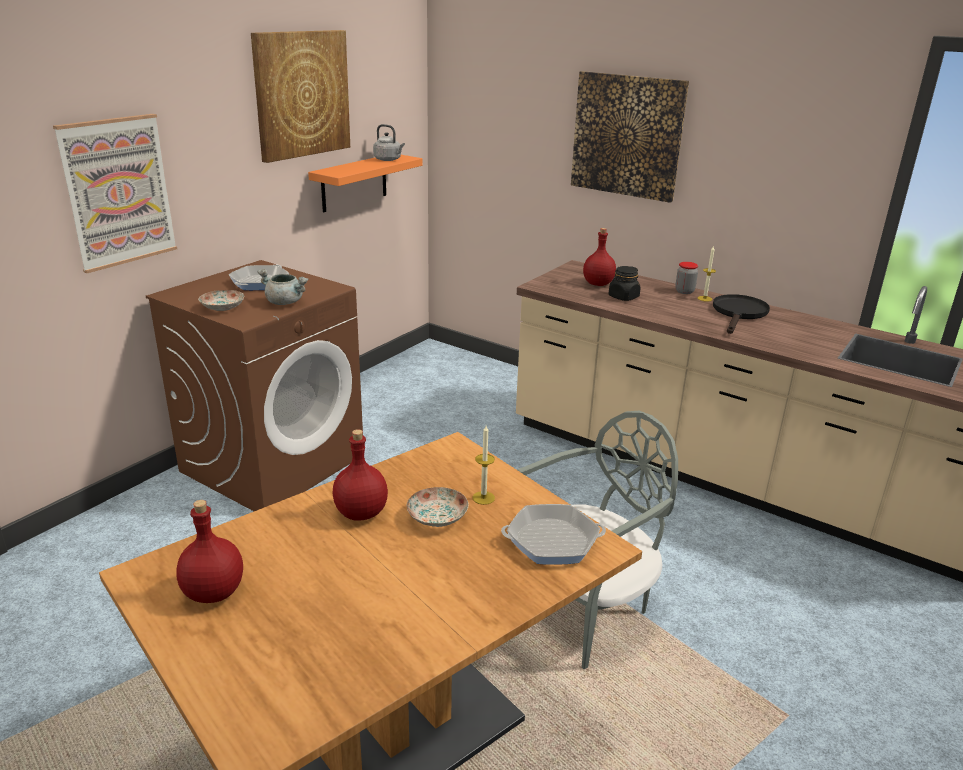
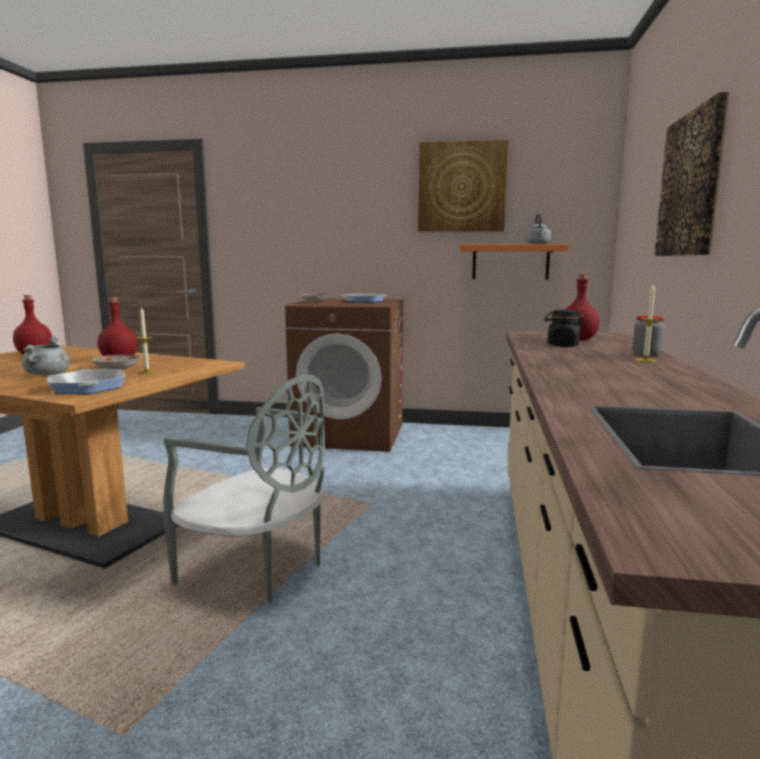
camera: 65 degrees right, 15 degrees down
(118, 192) = (311, 233): picture -> none
(286, 302) = (339, 304): grey cooking pot -> grey cooking pot (47, 374)
(739, 314) = (633, 370): black frying pan -> none

